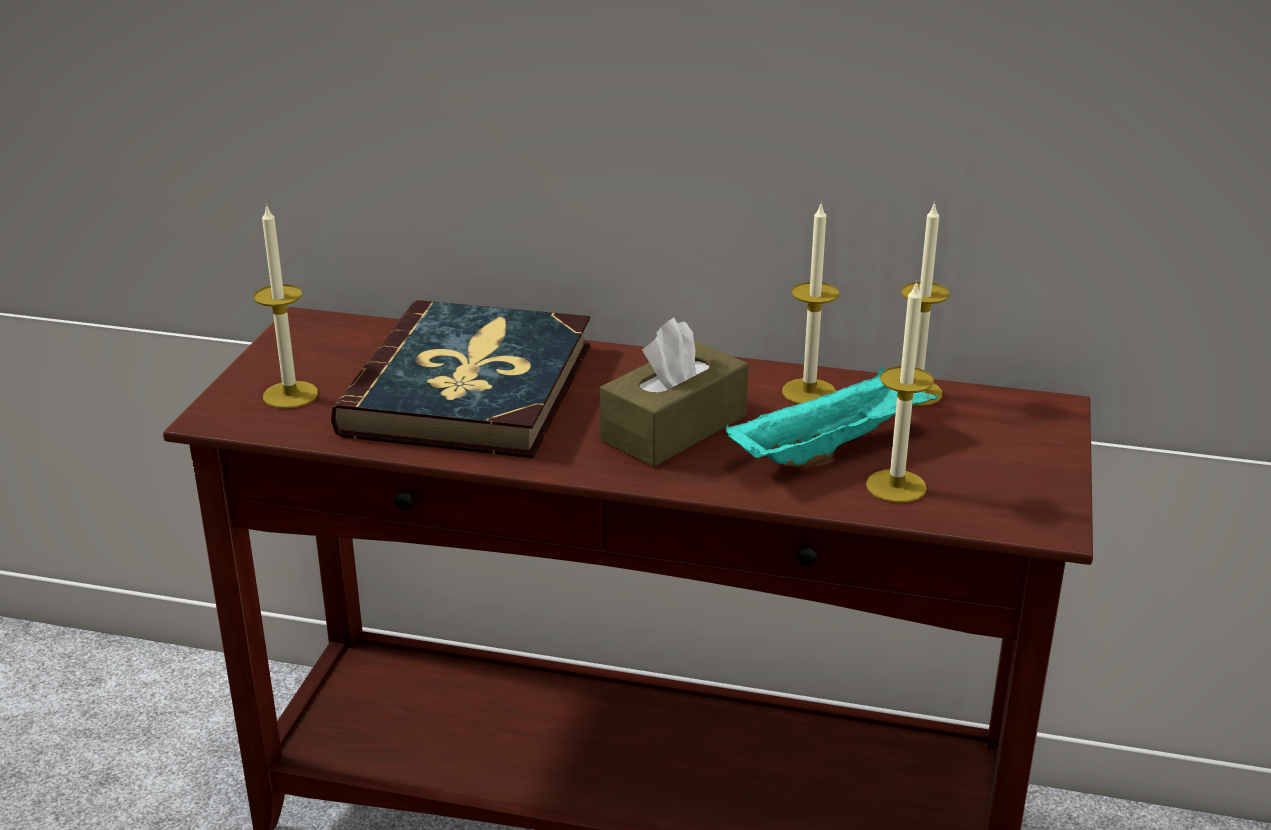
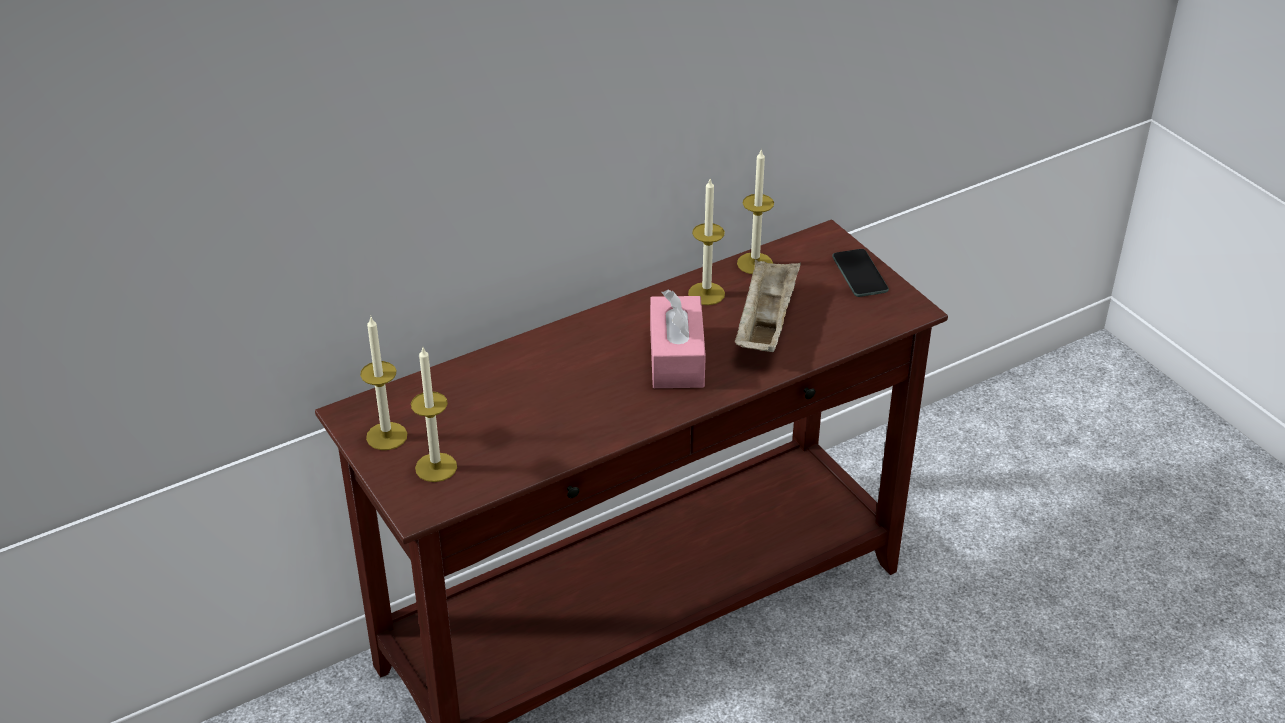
camera: 45 degrees left, 10 degrees up
(471, 389) = (532, 398): book -> none
(674, 428) = (676, 357): brown tissue box -> pink tissue box
(829, 448) = (765, 323): turquoise tray -> beige tray
(896, 486) = (825, 328): candle -> candle (386, 436)
(1034, 459) = (859, 274): none -> phone

